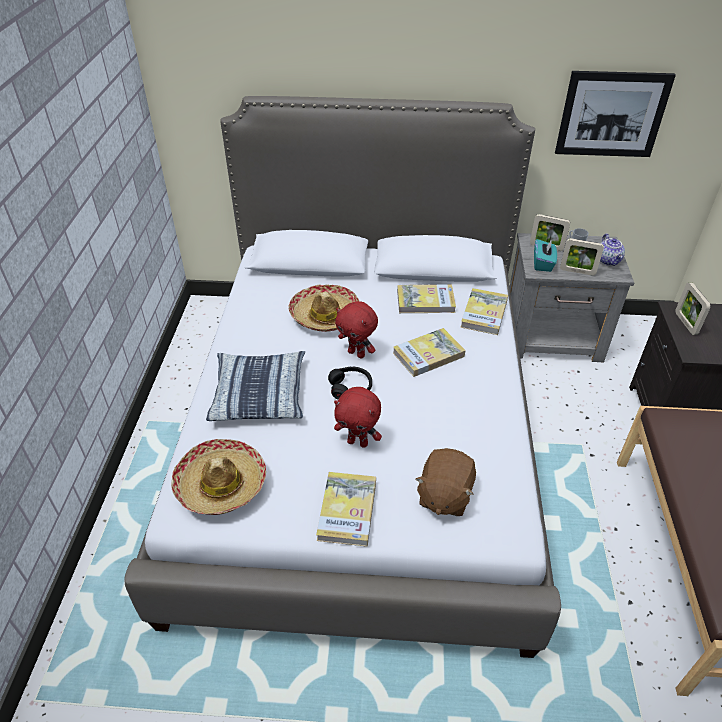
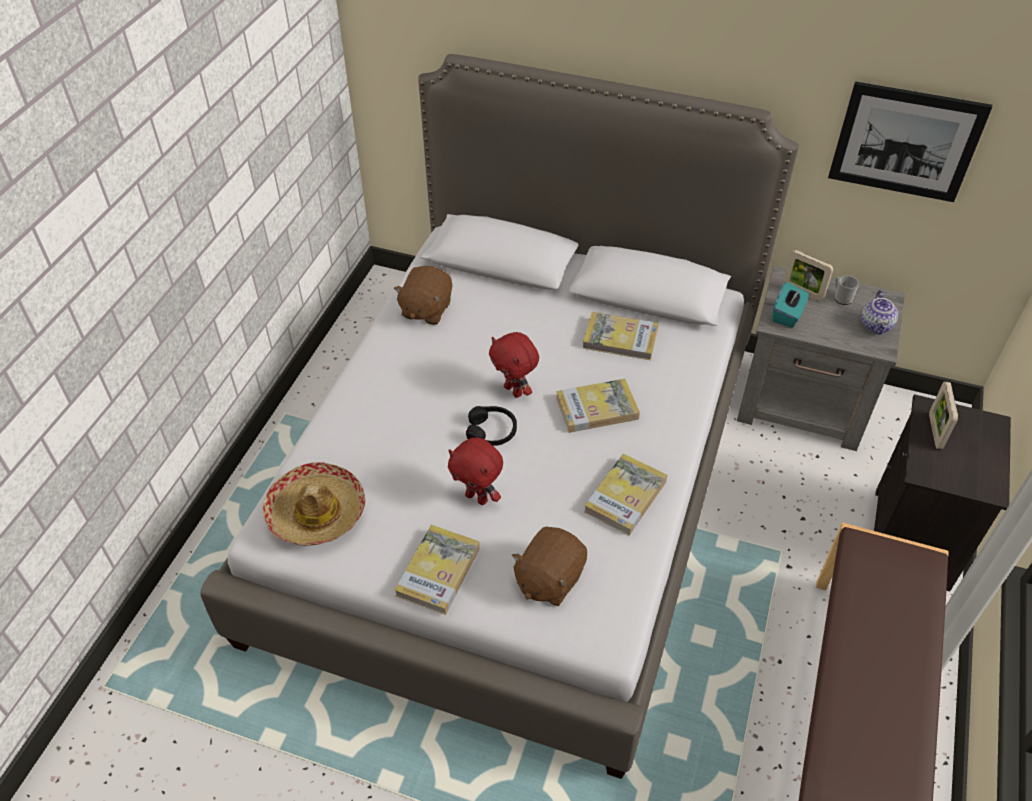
camera: 15 degrees right, 5 degrees up
(259, 394) = (389, 418): pillow -> none
(261, 306) = (426, 309): none -> brown plush toy
(325, 315) = (494, 335): hat -> none
(484, 314) = (685, 368): book -> book (625, 496)
(577, 271) = (827, 334): picture frame -> none

